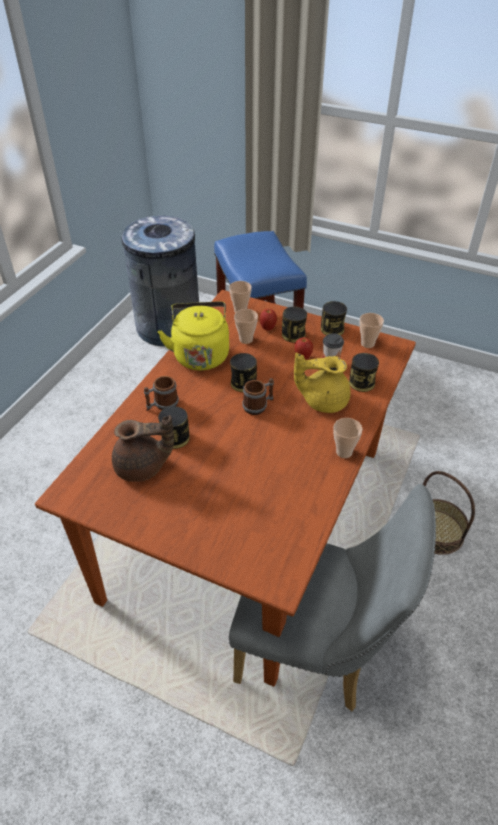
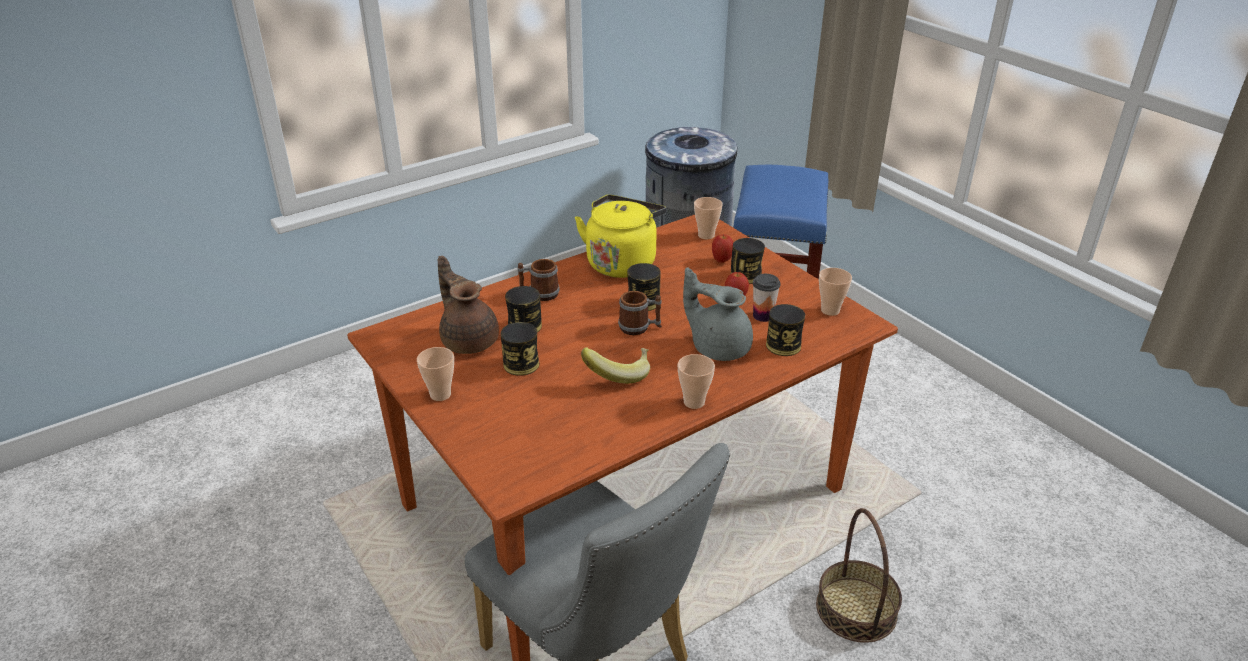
camera: 30 degrees right, 10 degrees down
(142, 467) = (469, 339): brown teapot -> brown teapot turned 150 degrees counterclockwise
(246, 340) = (685, 264): cup -> cup (440, 394)
(275, 450) = (618, 373): none -> banana
(323, 400) = (718, 347): yellow teapot -> grey teapot
(332, 329) = (799, 283): can -> can (521, 364)

